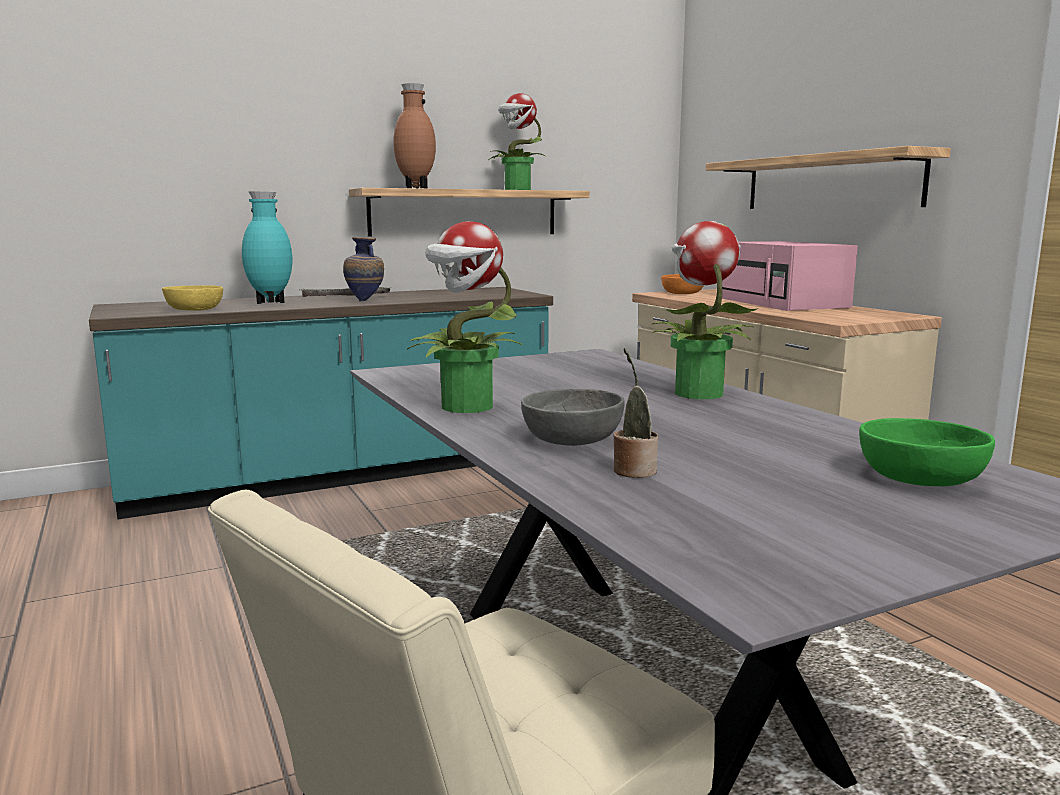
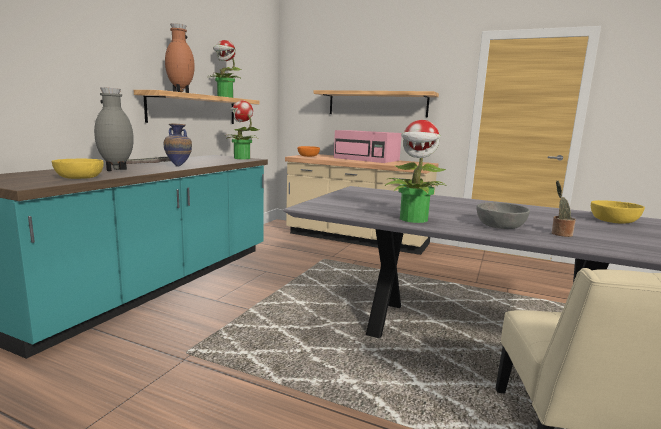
camera: 40 degrees left, 0 degrees up
(270, 303) = (117, 170): turquoise vase -> grey vase
(697, 393) = (459, 201): potted plant -> potted plant (241, 158)
(919, 477) = (613, 221): green bowl -> yellow bowl

